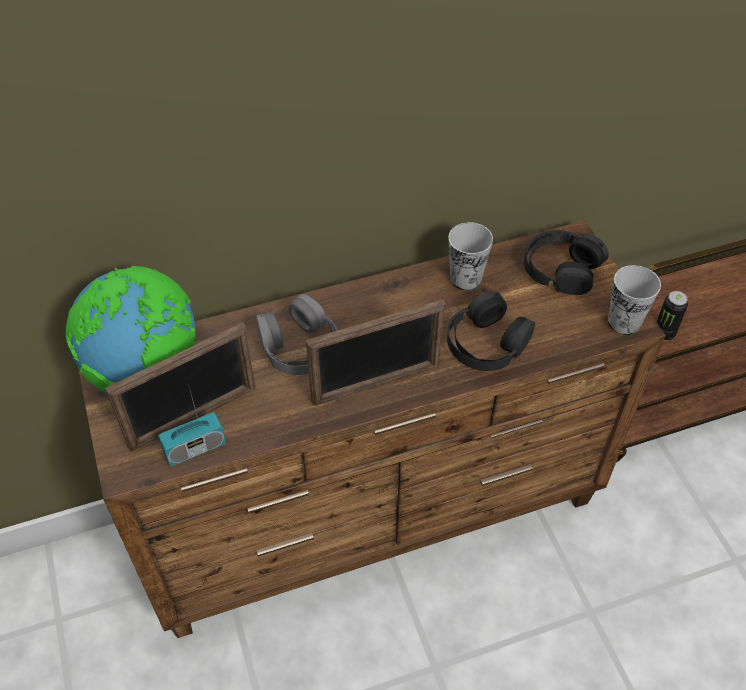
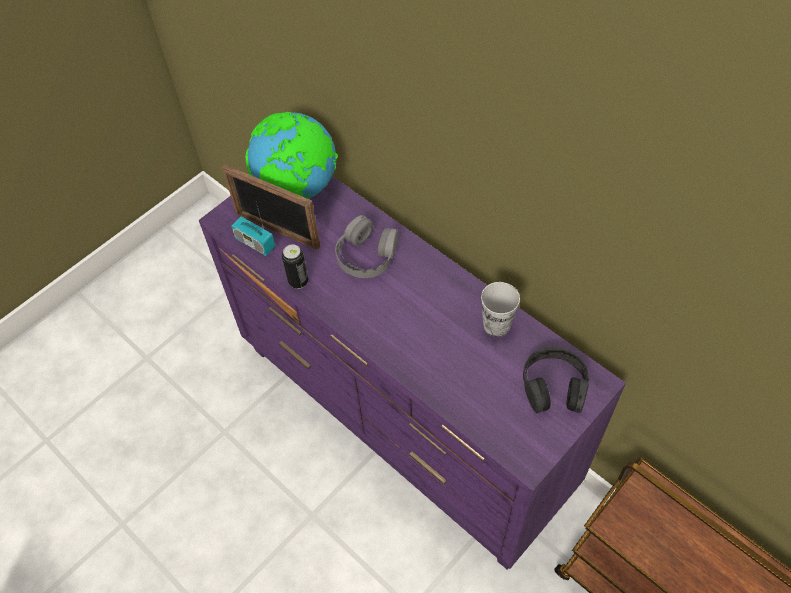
camera: 65 degrees right, 5 degrees up
(374, 516) = (404, 420): brown dresser -> purple dresser
(376, 384) = (361, 314): picture frame -> none
(486, 342) = (441, 365): black headphones -> none
(624, 322) = (525, 453): cup -> none
(664, 334) = (619, 523): can -> can (298, 281)

